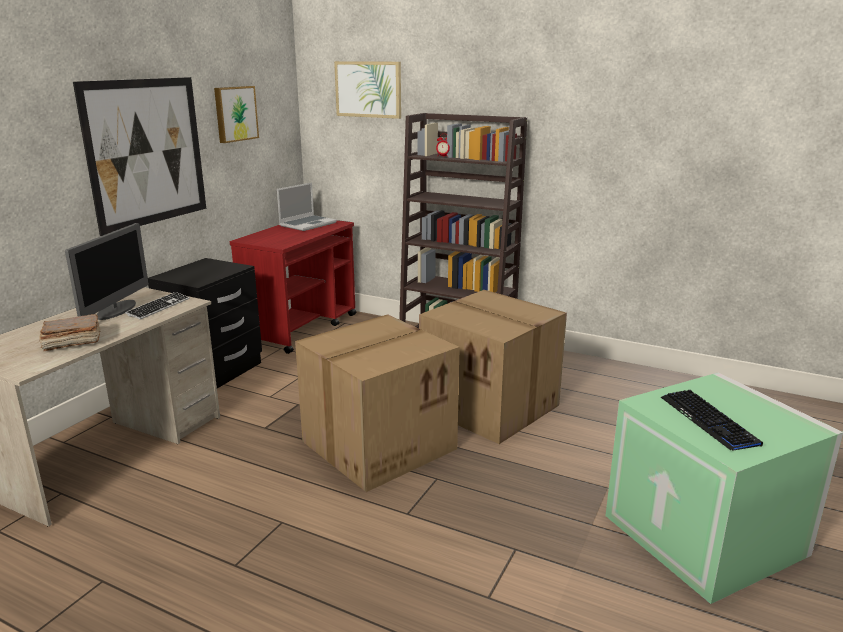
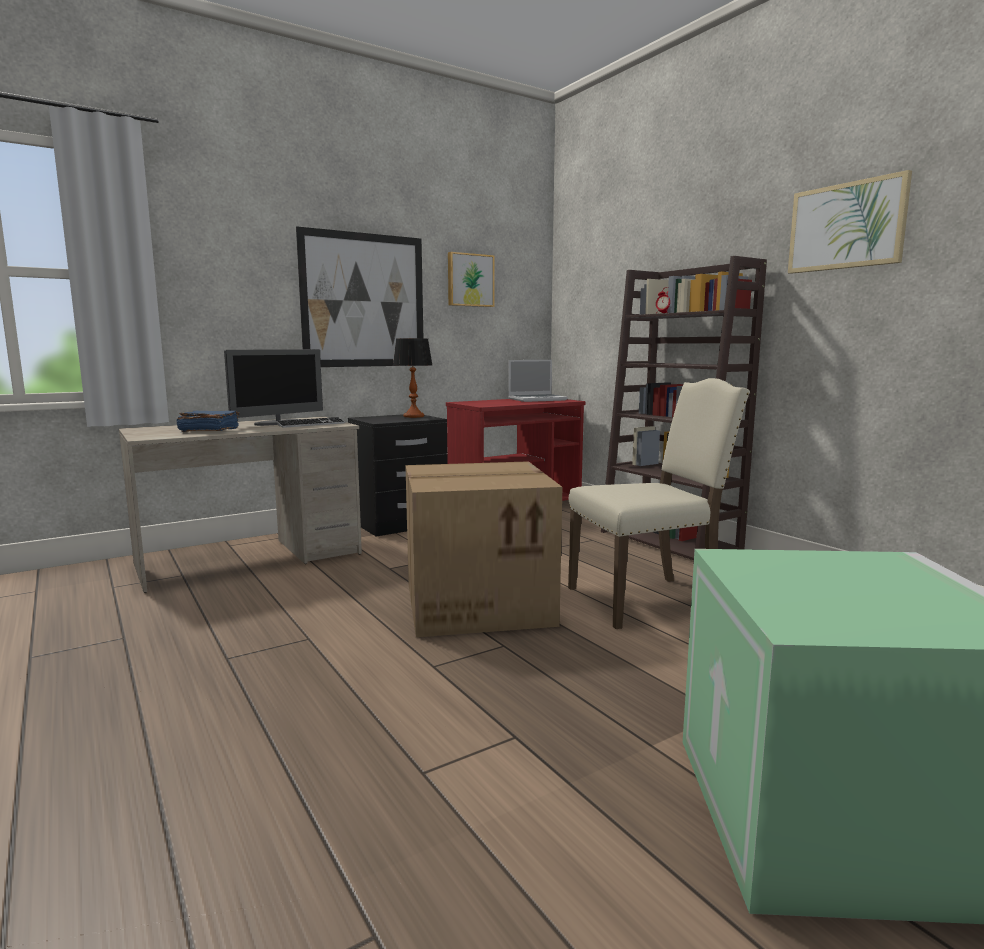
camera: 30 degrees right, 10 degrees down
(71, 342) = (209, 431): brown book -> blue book
(214, 265) = (414, 416): none -> table lamp
(368, 89) = (610, 256): picture -> picture (846, 226)
(491, 406) = (647, 600): cardboard box -> beige chair
(708, 421) = (812, 588): keyboard -> none

